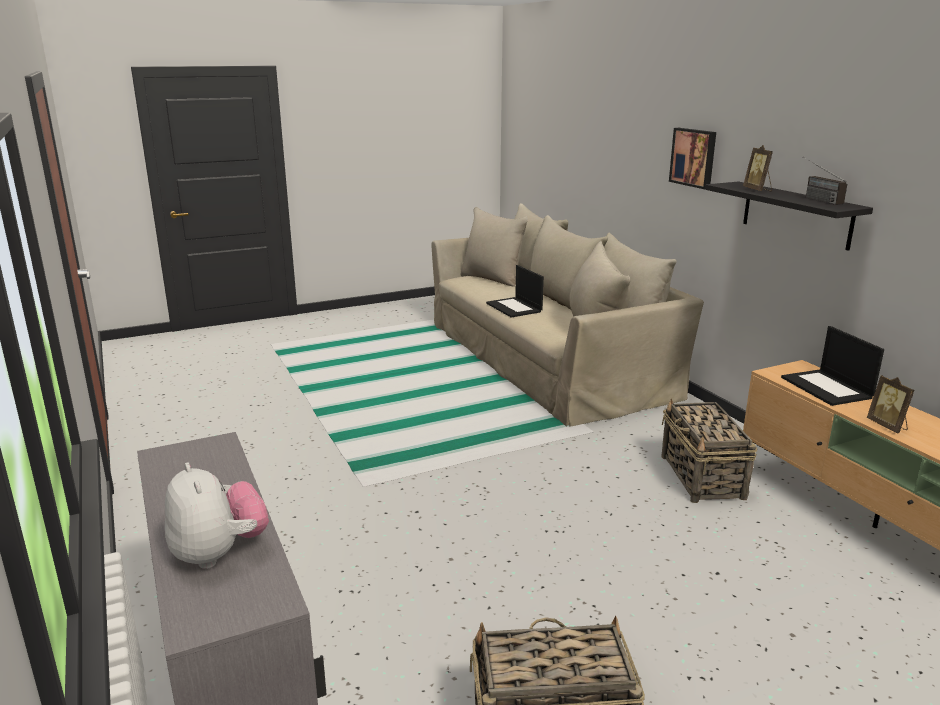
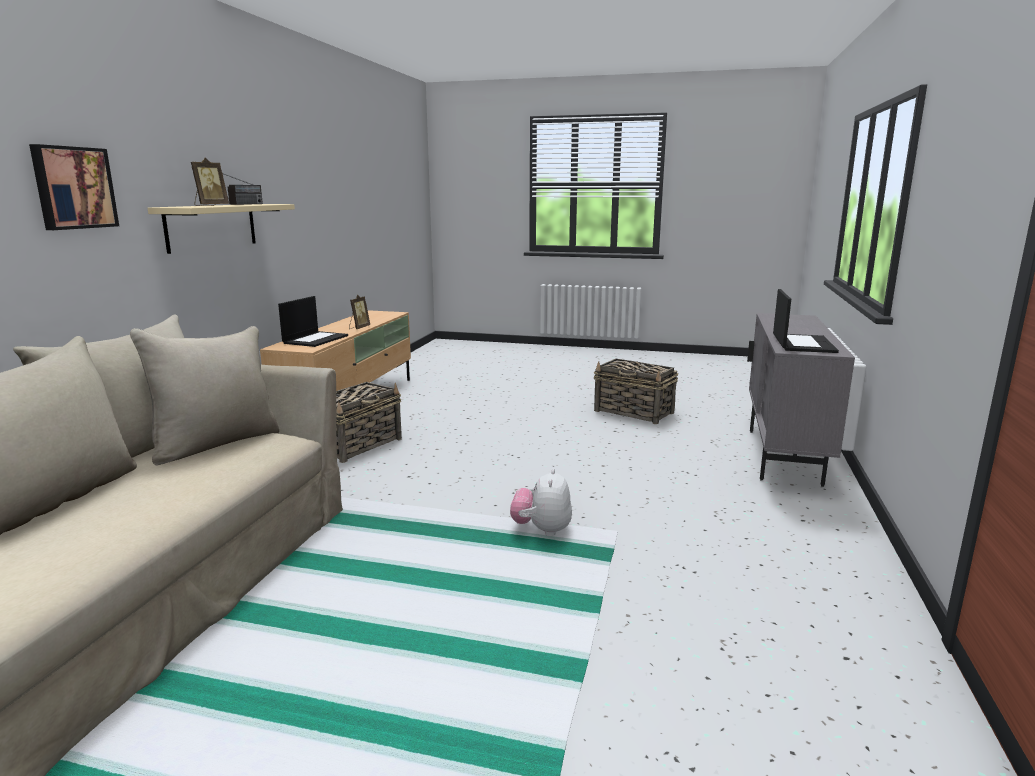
camera: 140 degrees left, 5 degrees down
(219, 553) = (793, 324): plush toy -> plush toy (542, 530)
(514, 307) = (147, 513): laptop -> laptop (802, 343)
(796, 214) = (212, 227): black shelf -> beige shelf

